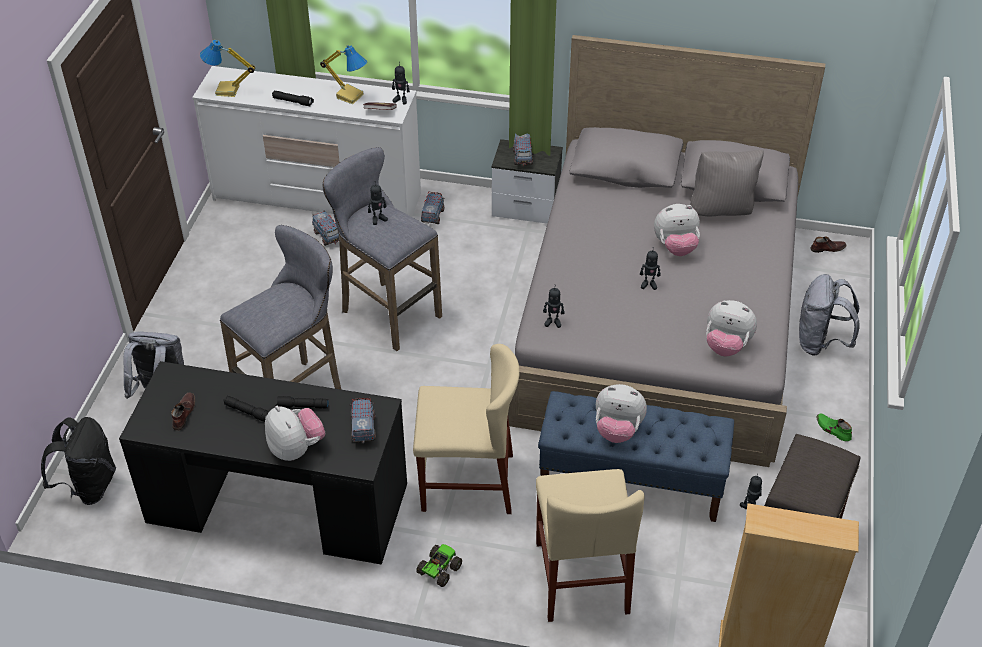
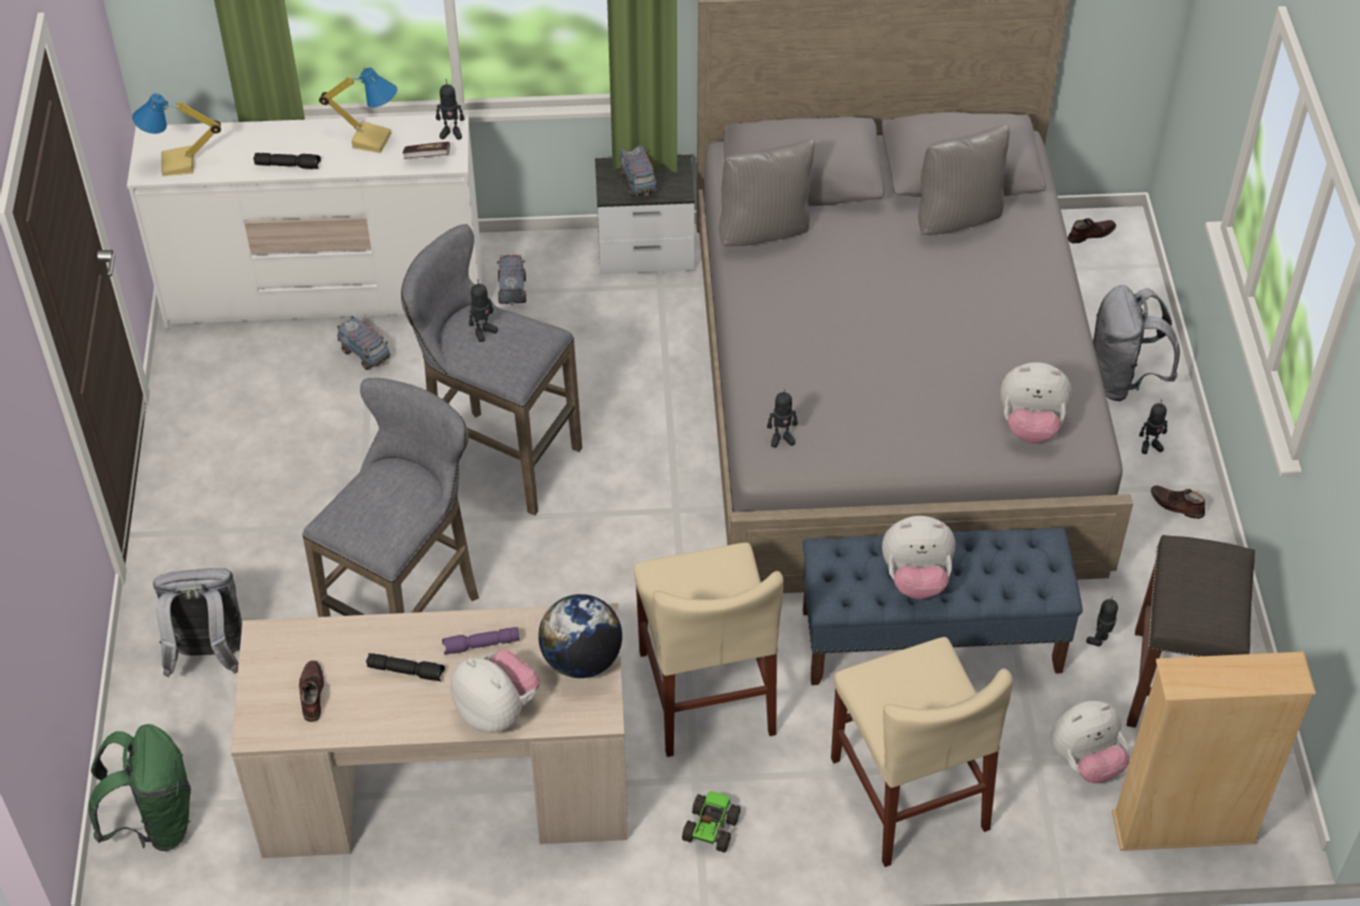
camera: 15 degrees left, 5 degrees up
(89, 486) = (155, 822): black backpack -> green backpack
(277, 502) = (445, 782): black desk -> beige desk
(302, 406) = (481, 645): black flashlight -> purple flashlight
(363, 429) = (581, 660): toy truck -> globe
(467, 482) = (706, 692): beige chair -> beige chair turned 90 degrees clockwise
(588, 195) = (764, 231): none -> grey pillow
(648, 284) = (895, 354): toy robot -> toy robot (1150, 446)
(675, 247) = (913, 289): plush toy -> plush toy (1085, 761)
(832, 430) = (1176, 505): green shoe -> brown shoe

